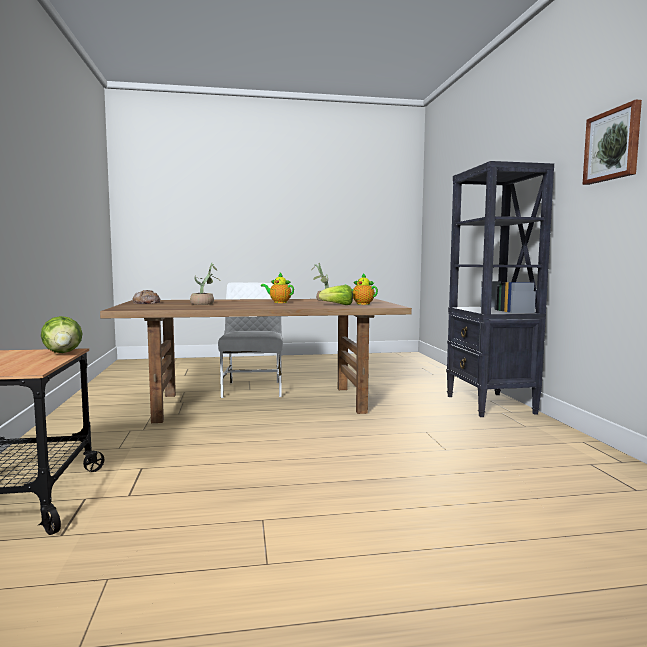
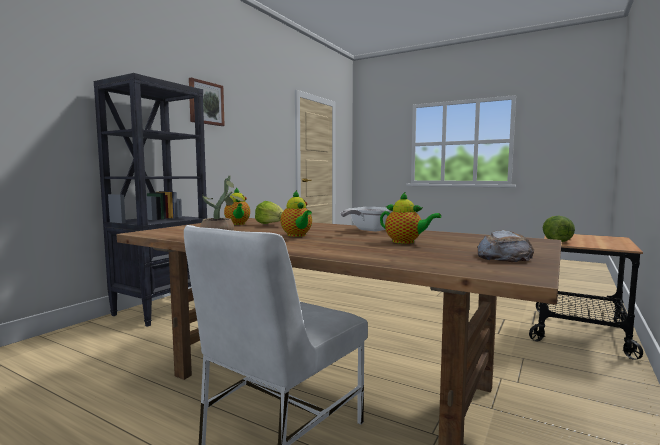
camera: 140 degrees left, 0 degrees up
(205, 304) = (406, 242): potted plant -> teapot
(249, 306) = (369, 230): none -> frying pan

